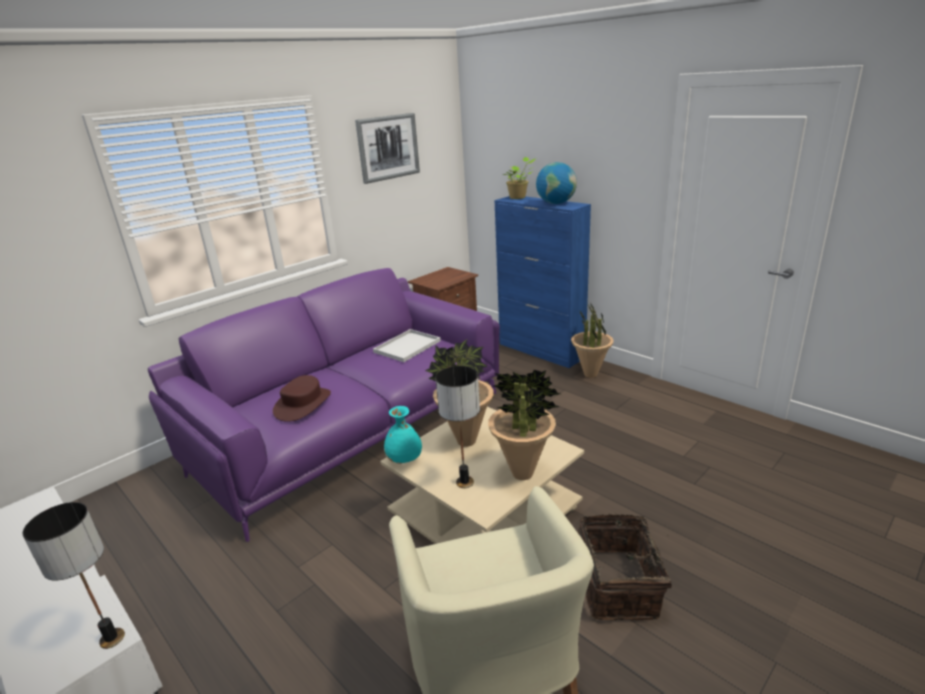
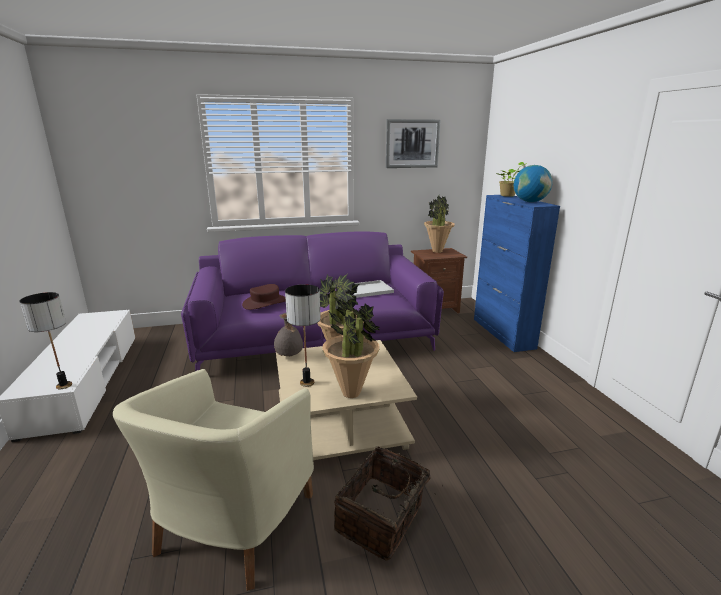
camera: 30 degrees right, 5 degrees down
(404, 460) = (289, 356): turquoise vase -> grey vase
(590, 374) = (528, 362): potted plant -> potted plant (437, 251)

